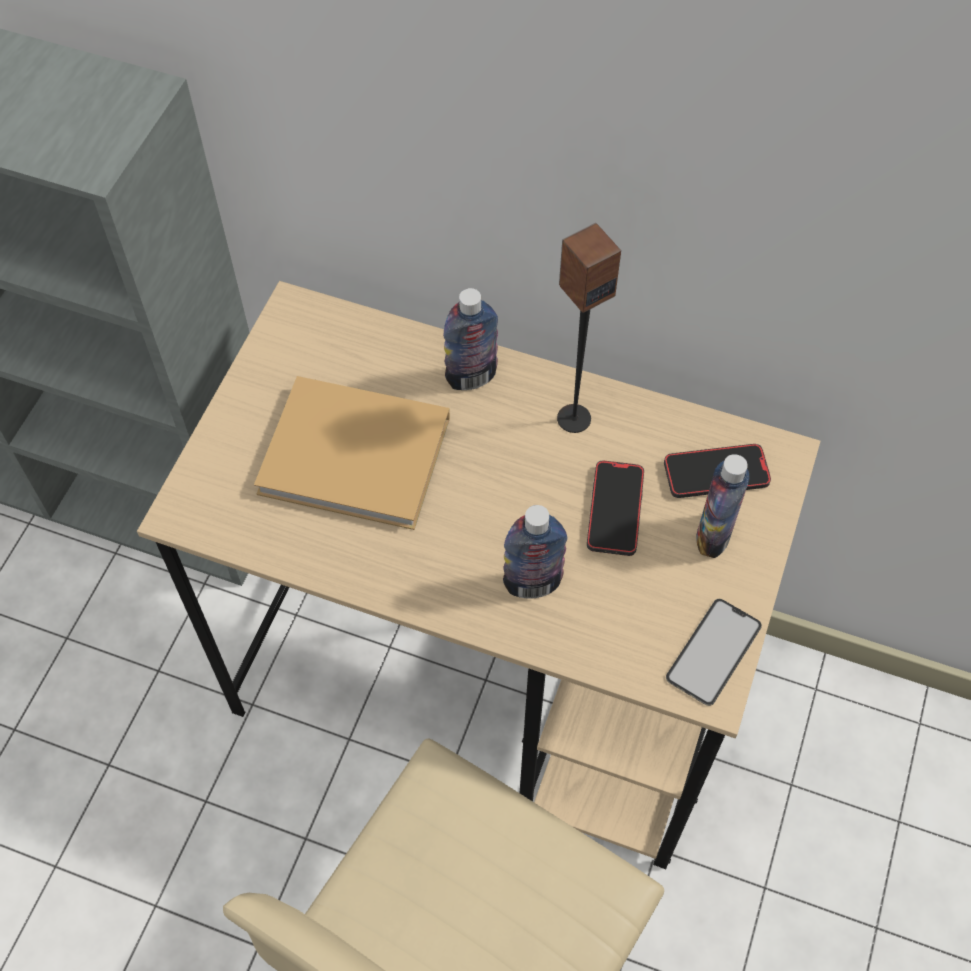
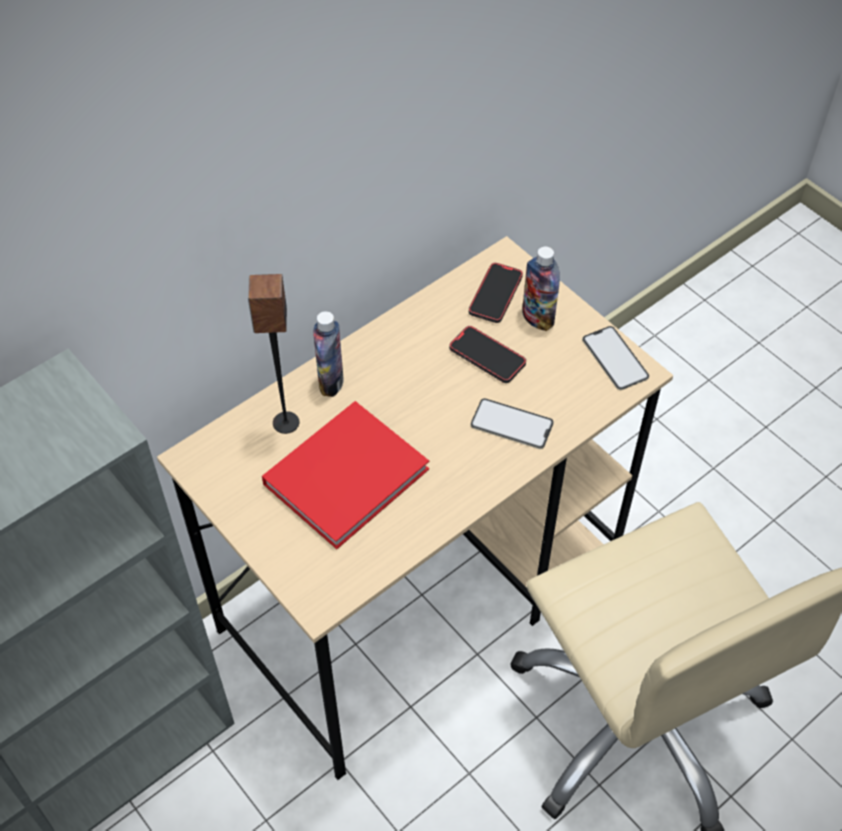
camera: 60 degrees left, 5 degrees down
(360, 457) = (350, 474): beige book -> red book
(532, 583) = (511, 424): bottle -> phone
(573, 418) = (404, 344): speaker -> speaker (285, 422)

